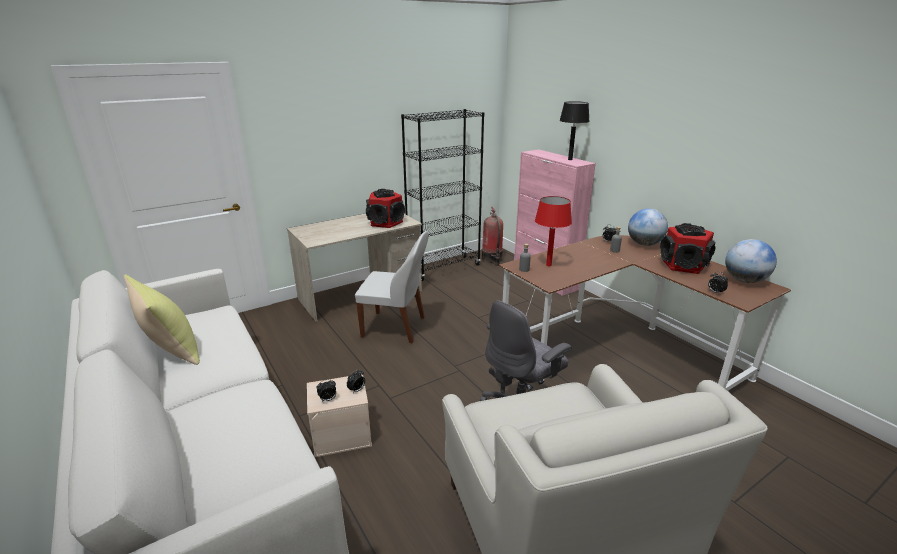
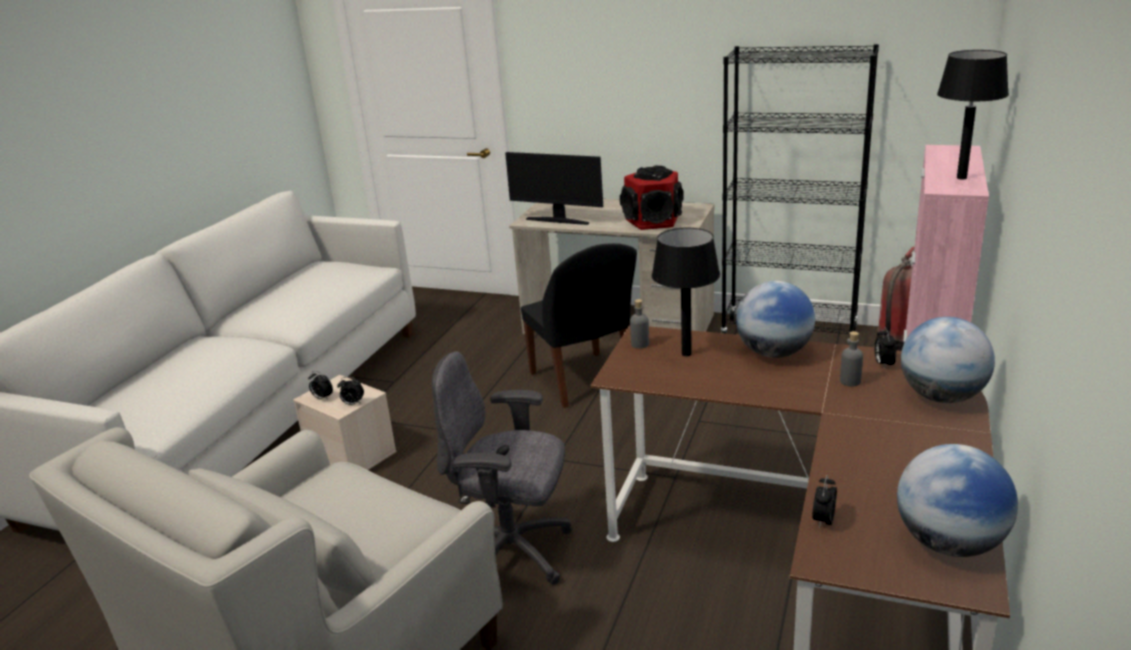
camera: 55 degrees right, 0 degrees up
(171, 350) = (280, 288): yellow pillow -> none
(332, 236) = (558, 220): none -> monitor
(395, 327) = (582, 381): white chair -> black chair
(548, 265) = (687, 354): red table lamp -> black table lamp
(572, 252) = (773, 353): none -> globe
(684, 265) = (906, 460): speaker -> none

